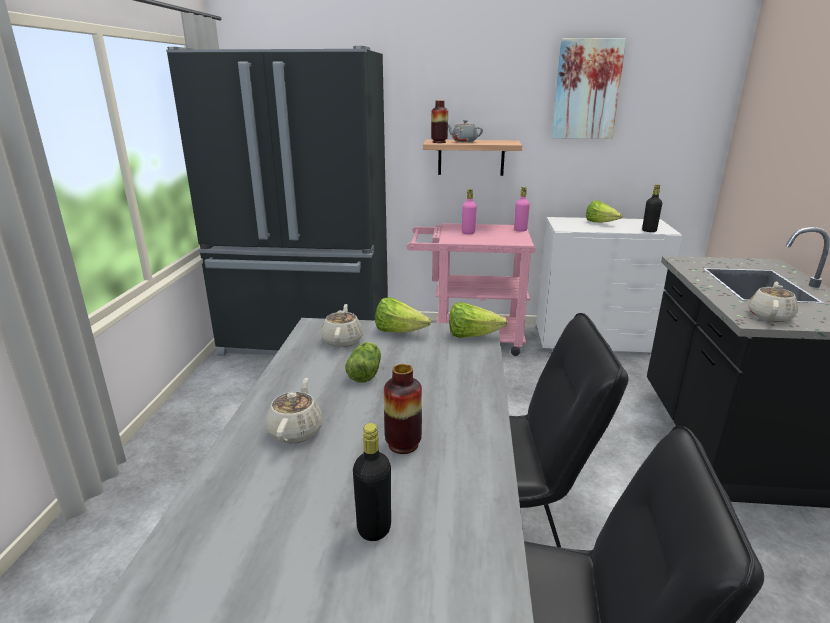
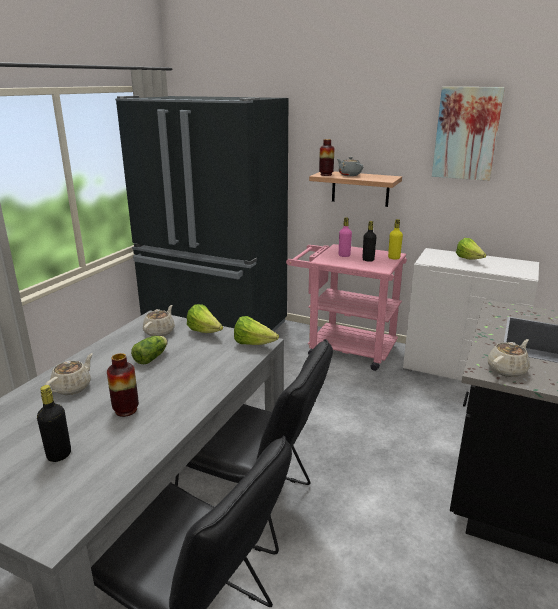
camera: 20 degrees right, 0 degrees up
(520, 230) = (394, 258): pink bottle -> yellow bottle
(649, 231) = (508, 273): black bottle -> black bottle (368, 260)

